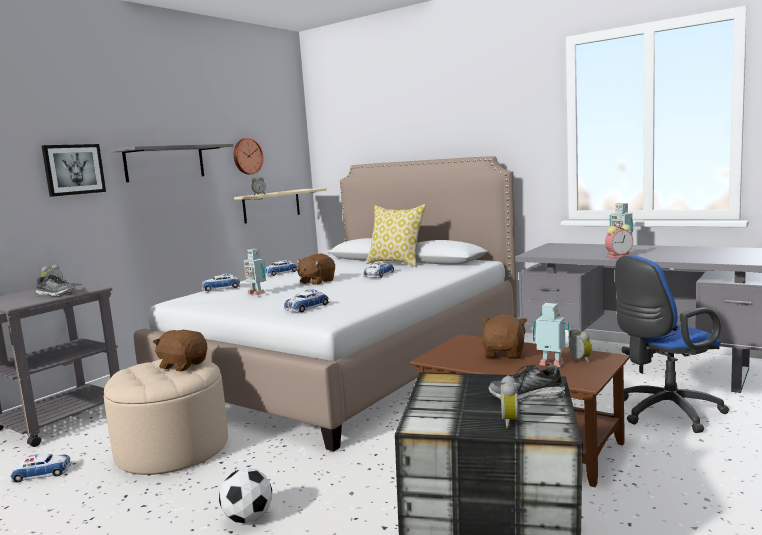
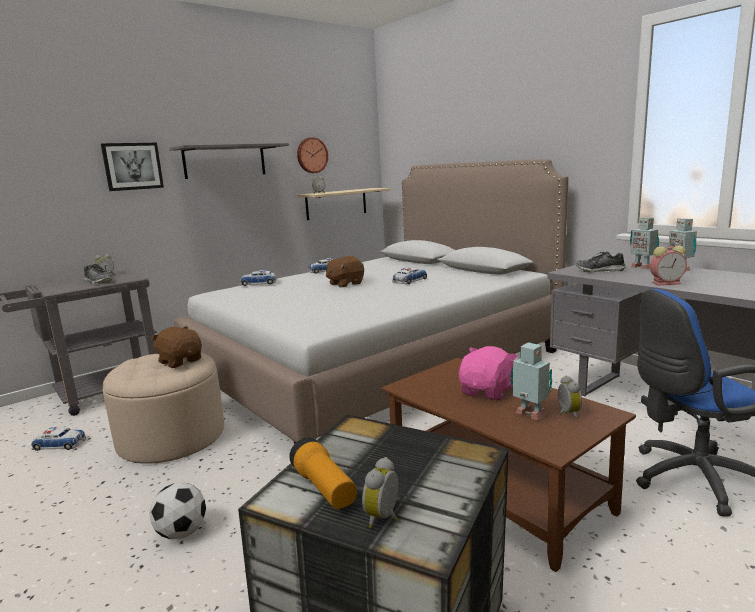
camera: 15 degrees right, 5 degrees up
(257, 293) = (281, 292): toy robot -> toy robot (642, 267)
(306, 307) = (307, 313): toy car -> none
(396, 263) = (438, 268): pillow -> none
(450, 413) = (324, 488): none -> flashlight
(505, 354) = (487, 391): brown plush toy -> pink plush toy
(527, 396) = (435, 475): shoe -> shoe (600, 271)

